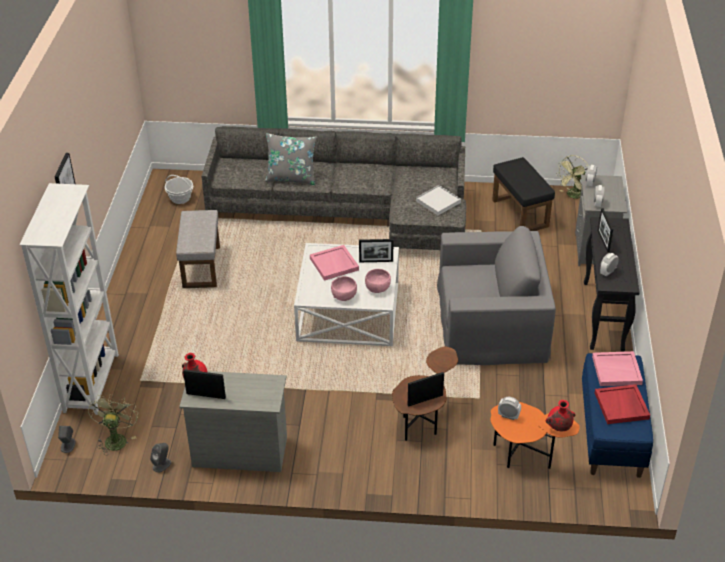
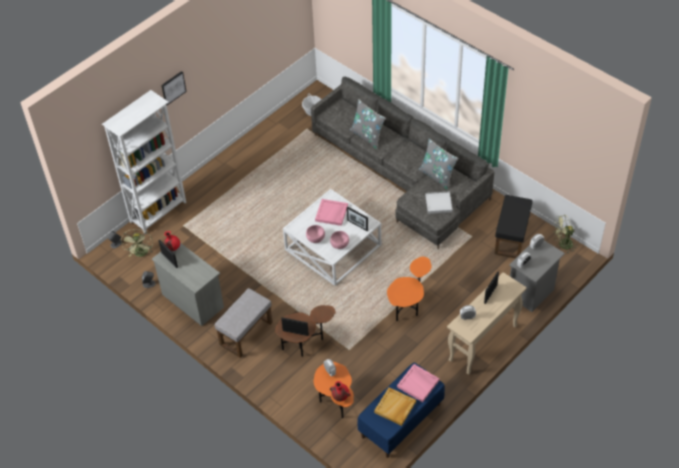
camera: 40 degrees right, 10 degrees up
(116, 438) = (141, 254): green fan -> green fan turned 135 degrees clockwise
(201, 266) = (280, 168): grey ottoman -> grey ottoman (246, 333)
(408, 179) = (437, 176): none -> grey pillow
(491, 322) = (409, 305): grey armchair -> orange side table
(603, 316) = (482, 343): black console table -> beige console table
(622, 406) = (395, 407): red tray -> beige tray

